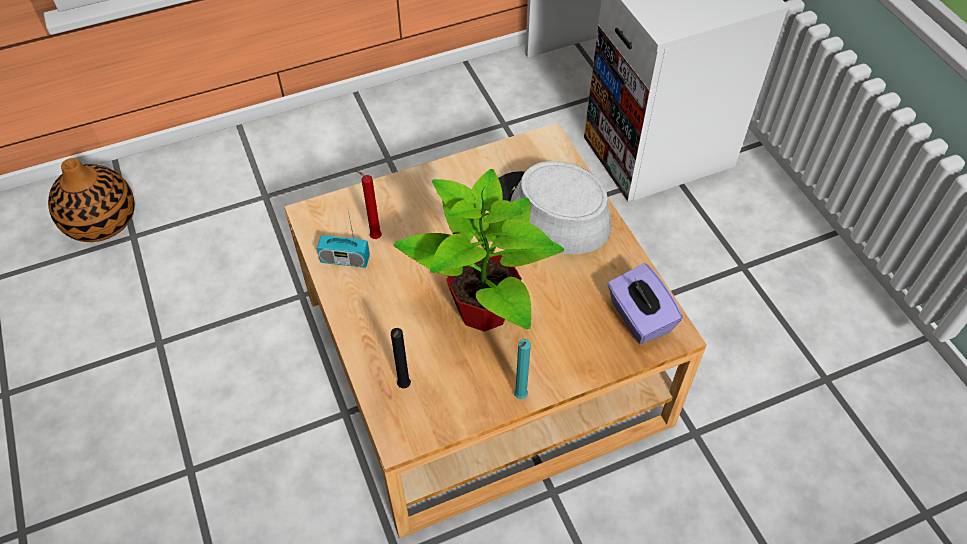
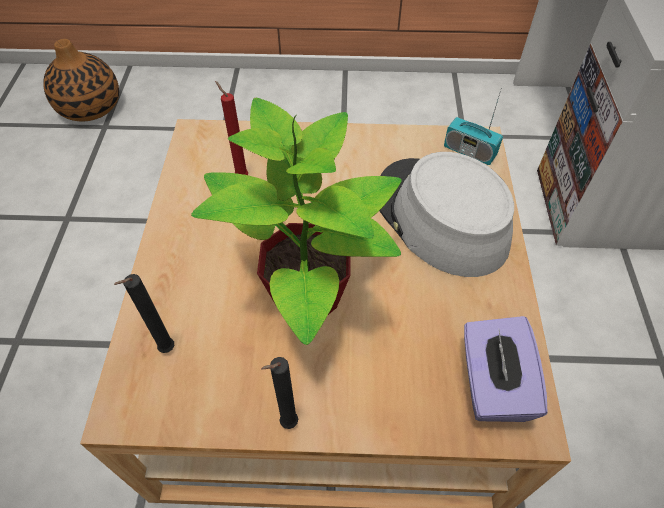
camera: 25 degrees right, 0 degrees up
(345, 259) = (198, 188): radio -> radio (469, 151)
(519, 397) = (286, 424): turquoise candle -> black candle

